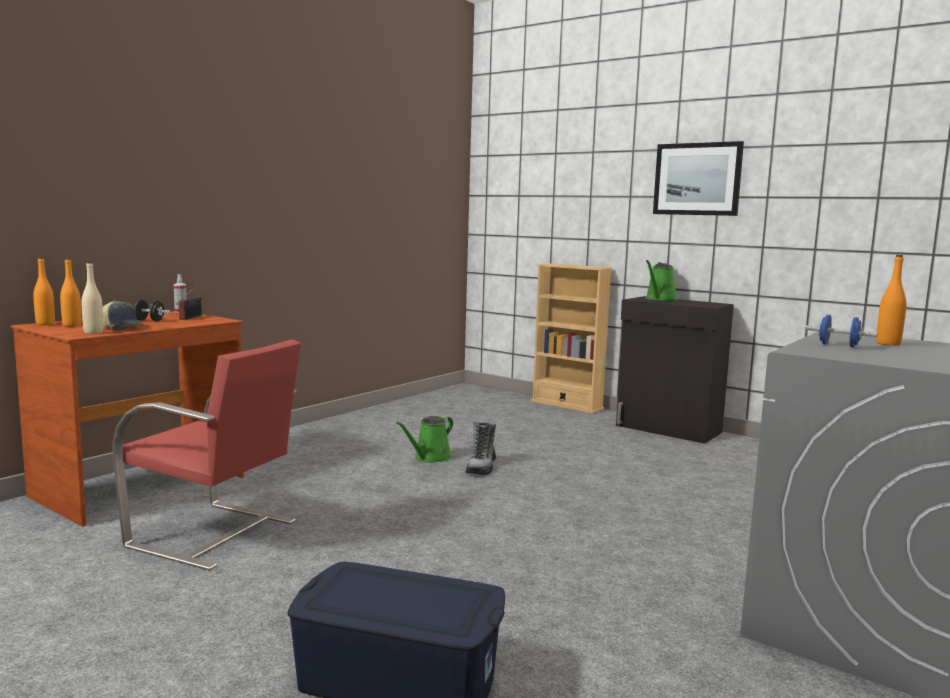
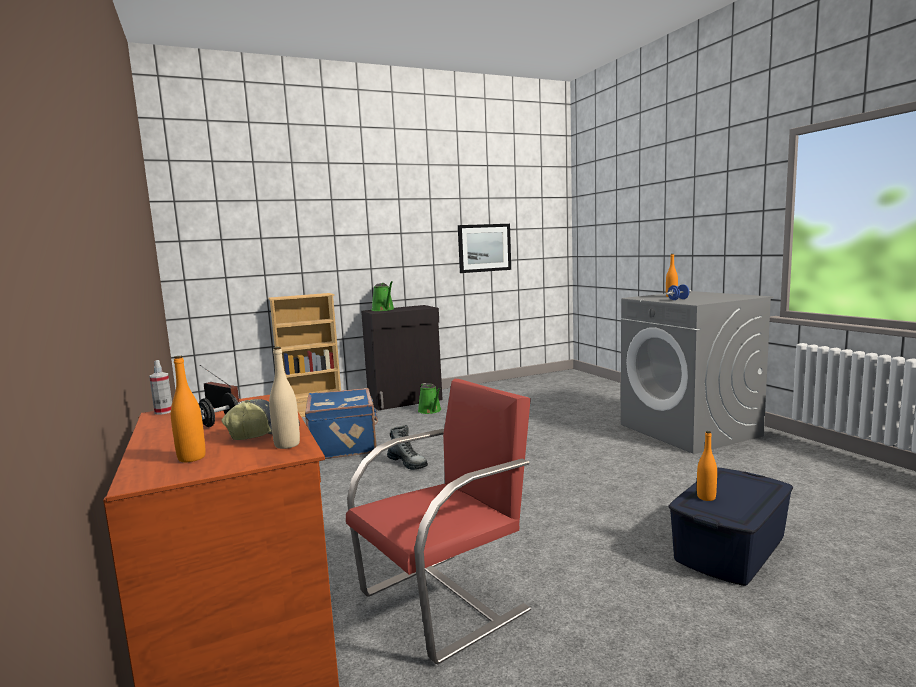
camera: 60 degrees left, 0 degrees up
(45, 324) = (147, 473): orange bottle -> orange bottle (706, 497)
(430, 458) = (363, 477): green watering can -> green watering can (430, 411)
(498, 435) = (344, 445): none -> blue suitcase
(697, 179) = (386, 221): picture -> picture (484, 248)

